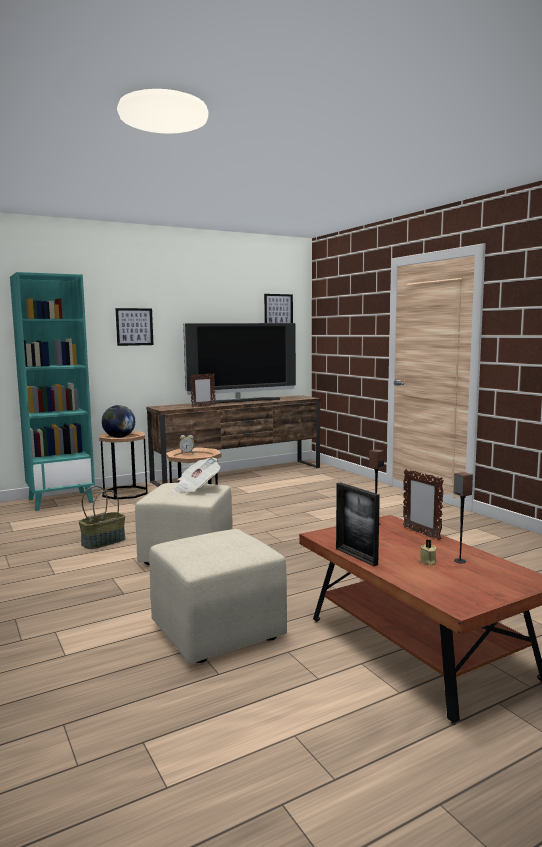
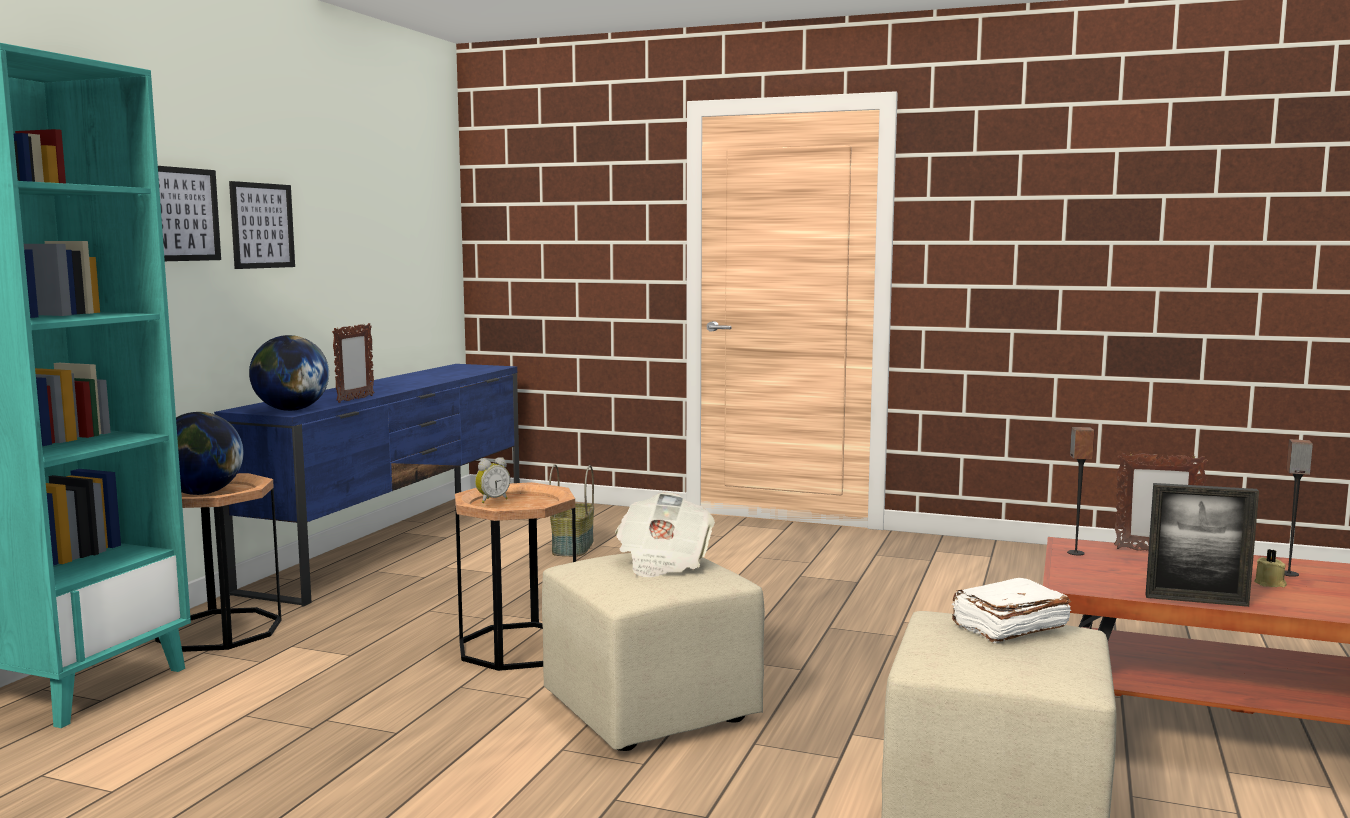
camera: 40 degrees left, 0 degrees up
(103, 542) = (422, 740): basket -> basket (572, 547)
(168, 408) = (291, 410): none -> globe
(234, 542) = (1007, 628): none -> white book
(239, 474) = (397, 542): brown tv stand -> blue tv stand
(240, 401) = (390, 383): television -> none
(278, 310) = (417, 188): picture -> picture (262, 225)

